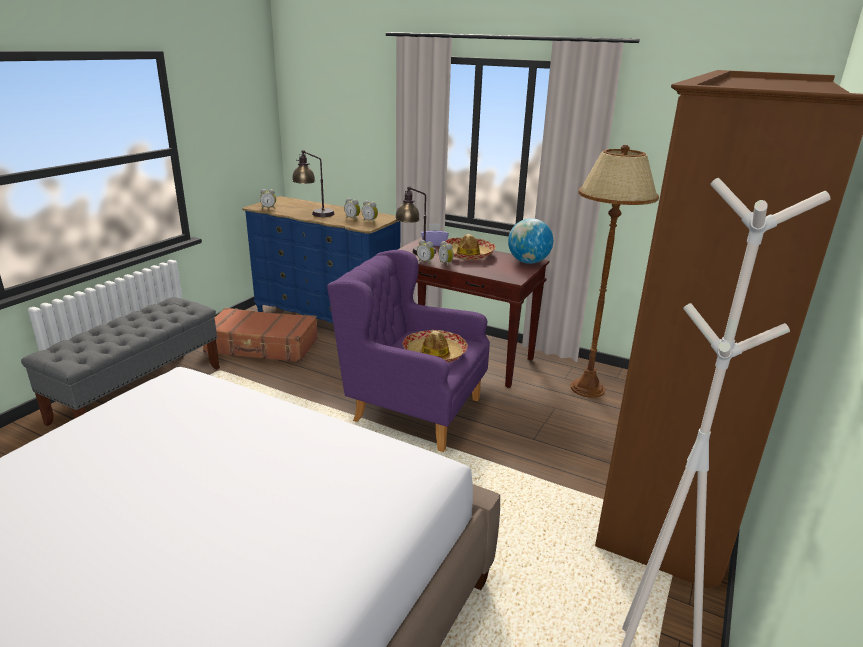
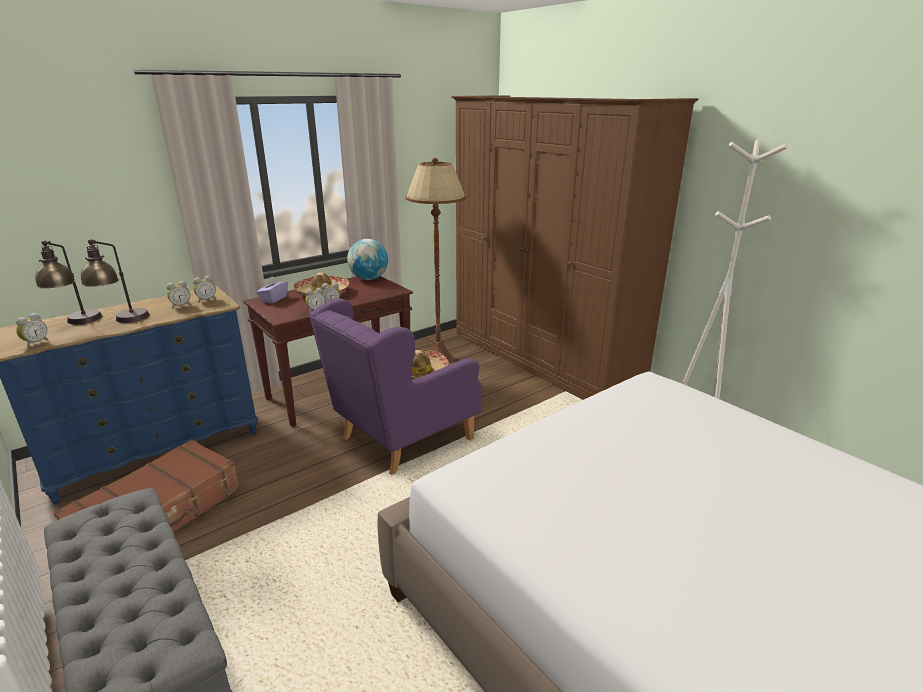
camera: 65 degrees left, 0 degrees up
(415, 253) = (286, 310): table lamp -> table lamp (78, 323)

